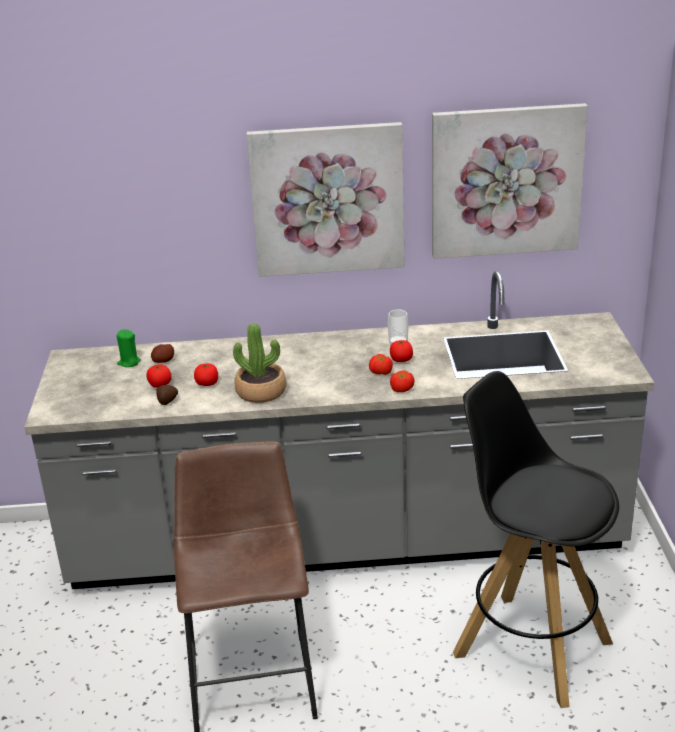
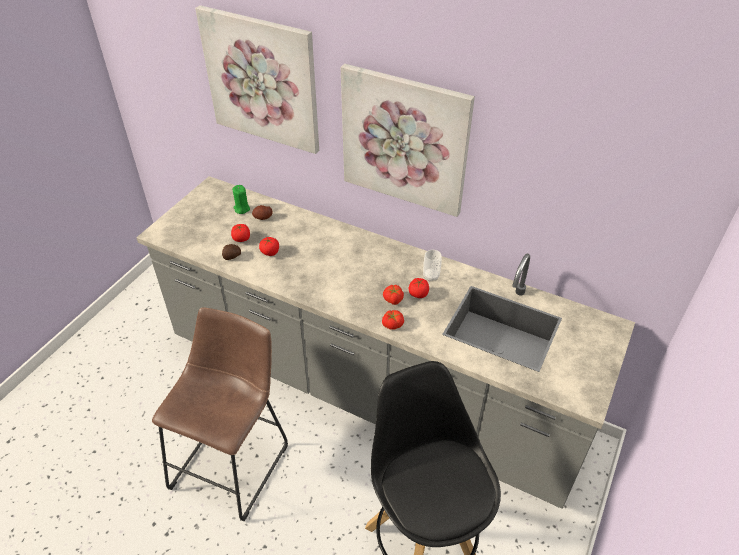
camera: 30 degrees right, 15 degrees up
(261, 392) = (296, 278): potted plant -> none
(506, 181) = (564, 179): picture -> picture (262, 79)

